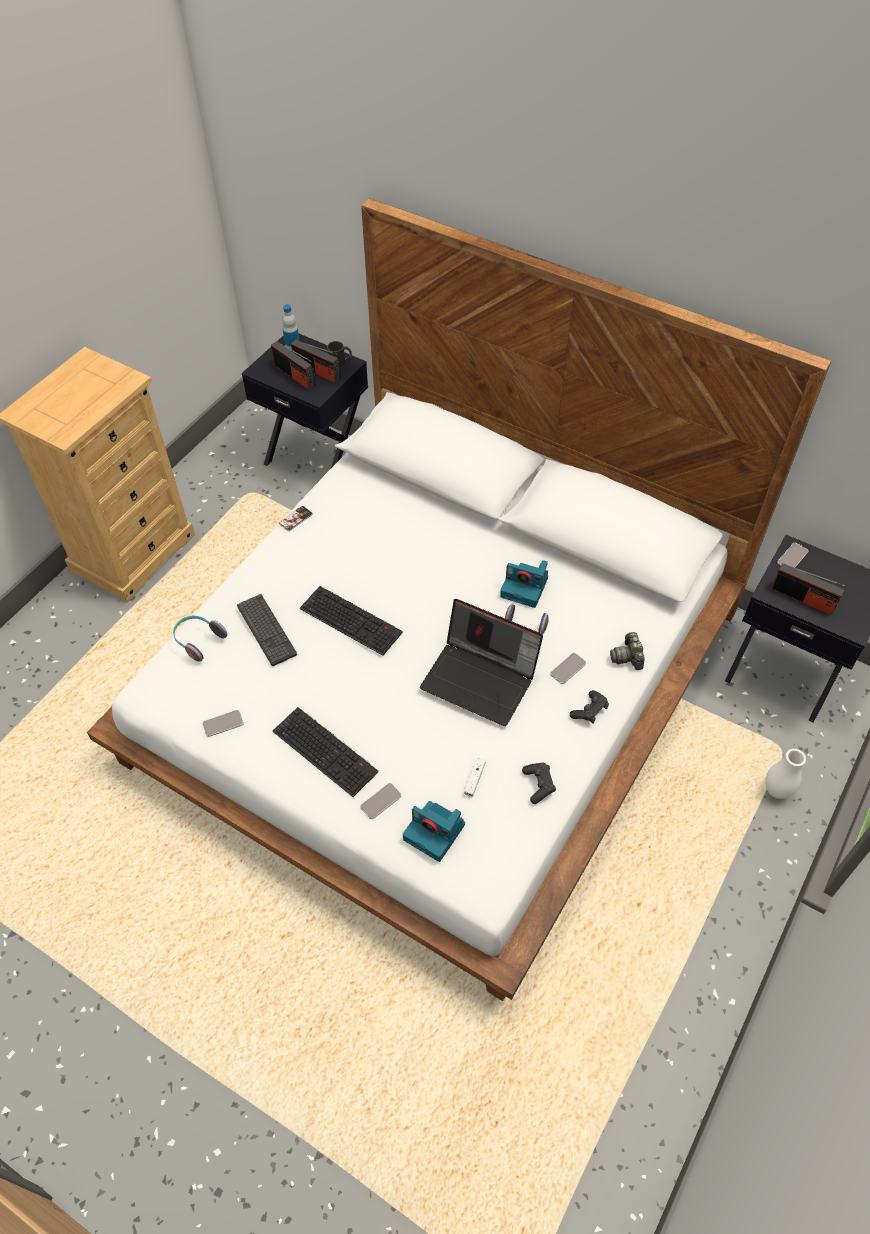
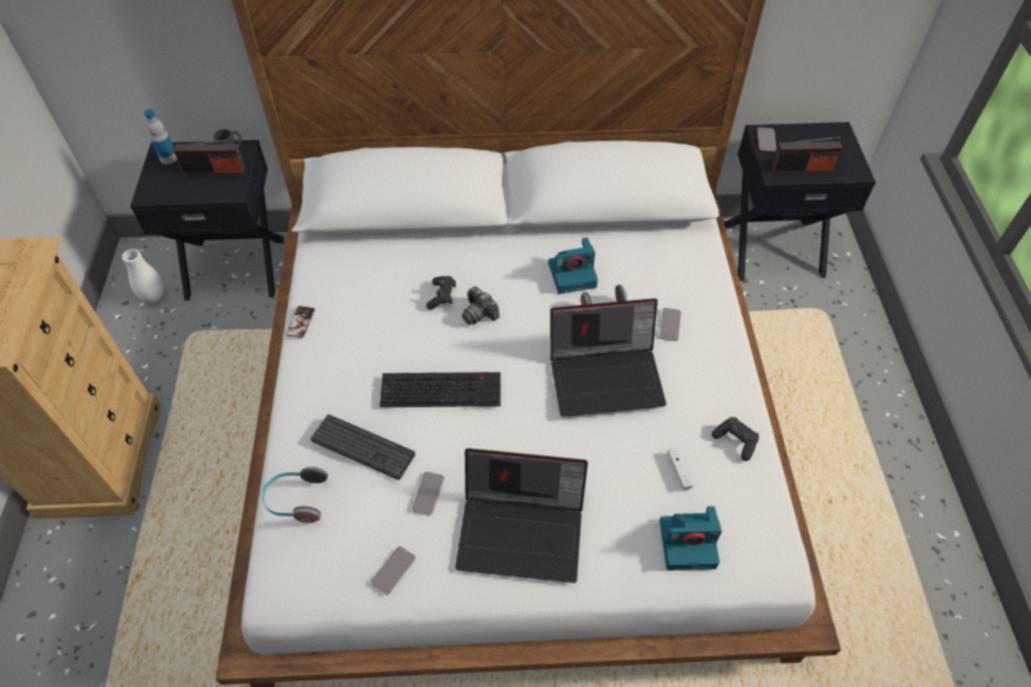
camera: 35 degrees left, 0 degrees up
(294, 375) = (193, 183): radio -> none
(327, 751) = (522, 531): keyboard -> laptop
(380, 801) = (614, 546): phone -> phone (428, 493)
(589, 711) = (718, 351): black game controller -> black game controller (442, 296)
(627, 657) = (707, 288): camera -> camera (479, 313)
(776, 790) = (845, 345): white vase -> white vase (154, 297)

